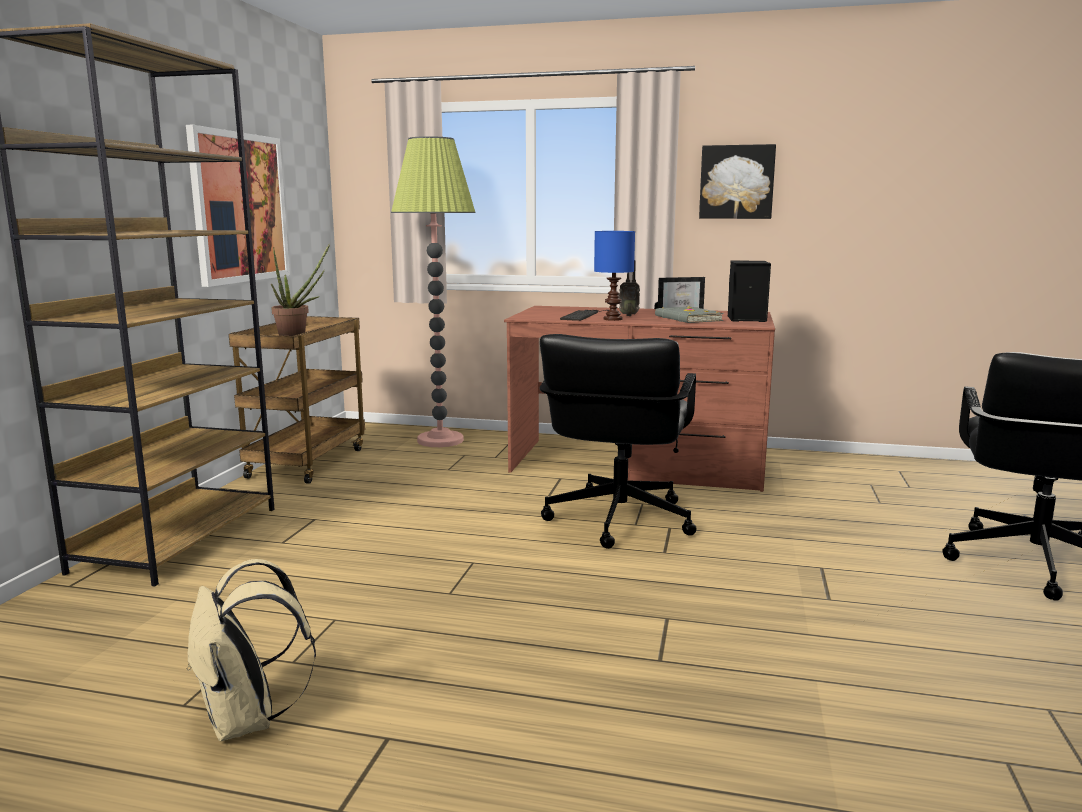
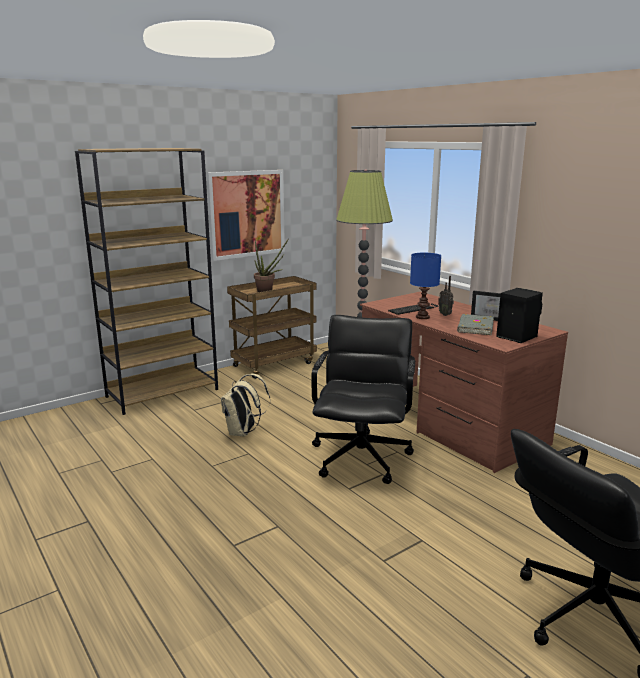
camera: 40 degrees right, 5 degrees up
(248, 721) = (64, 489): beige backpack -> beige backpack (243, 432)
(617, 520) = (362, 457): black office chair -> black office chair turned 135 degrees clockwise
(736, 182) = (567, 218): picture -> none

